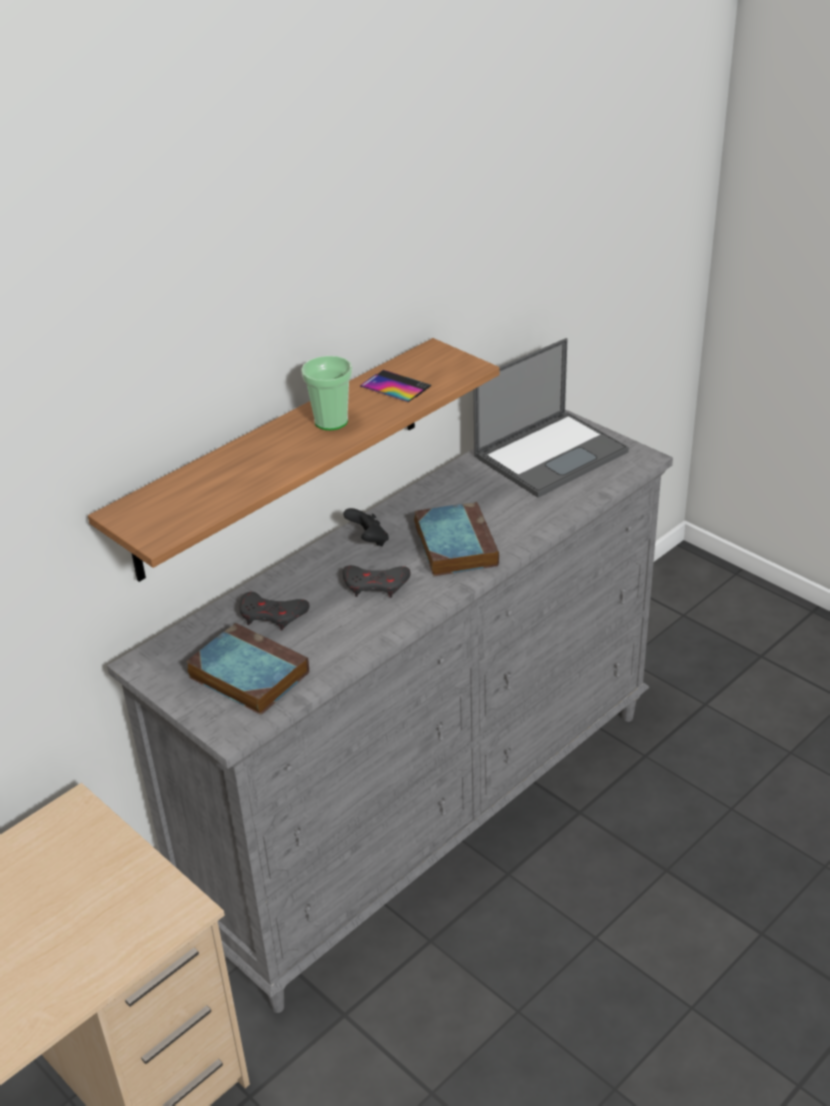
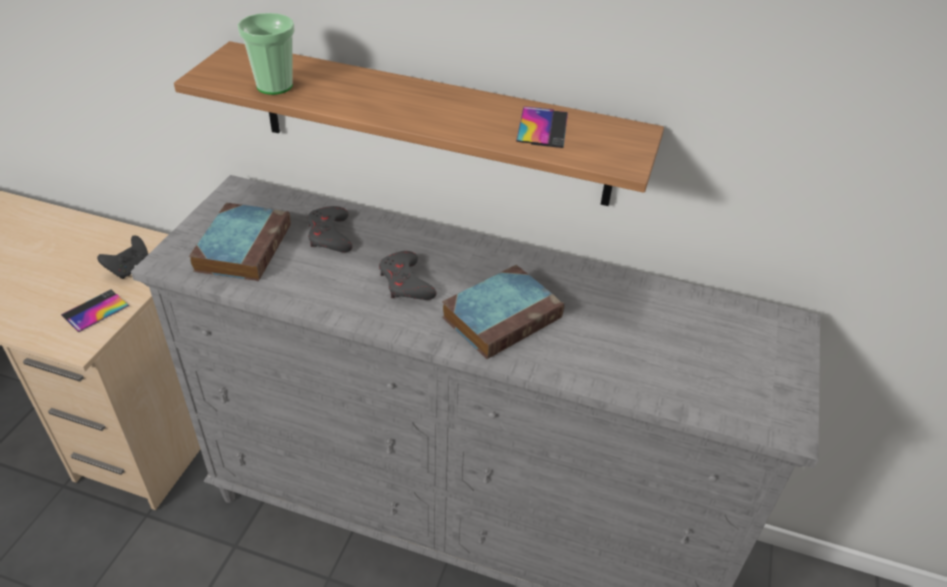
camera: 60 degrees right, 5 degrees up
(135, 891) = (95, 311): none -> phone
(331, 421) = (447, 109): cup -> cup (274, 86)
(368, 540) = (471, 257): black game controller -> black game controller (130, 269)
(551, 453) = (722, 343): laptop -> none

